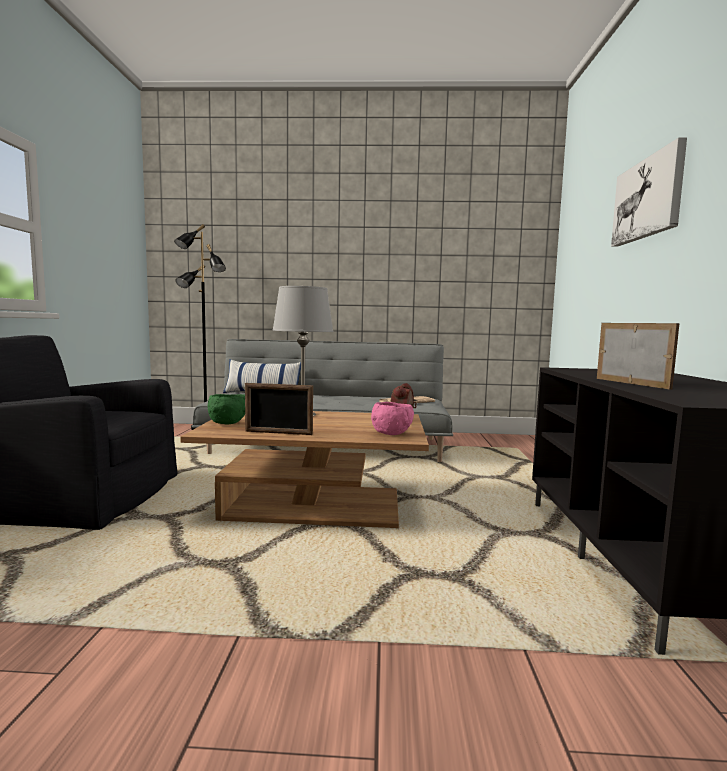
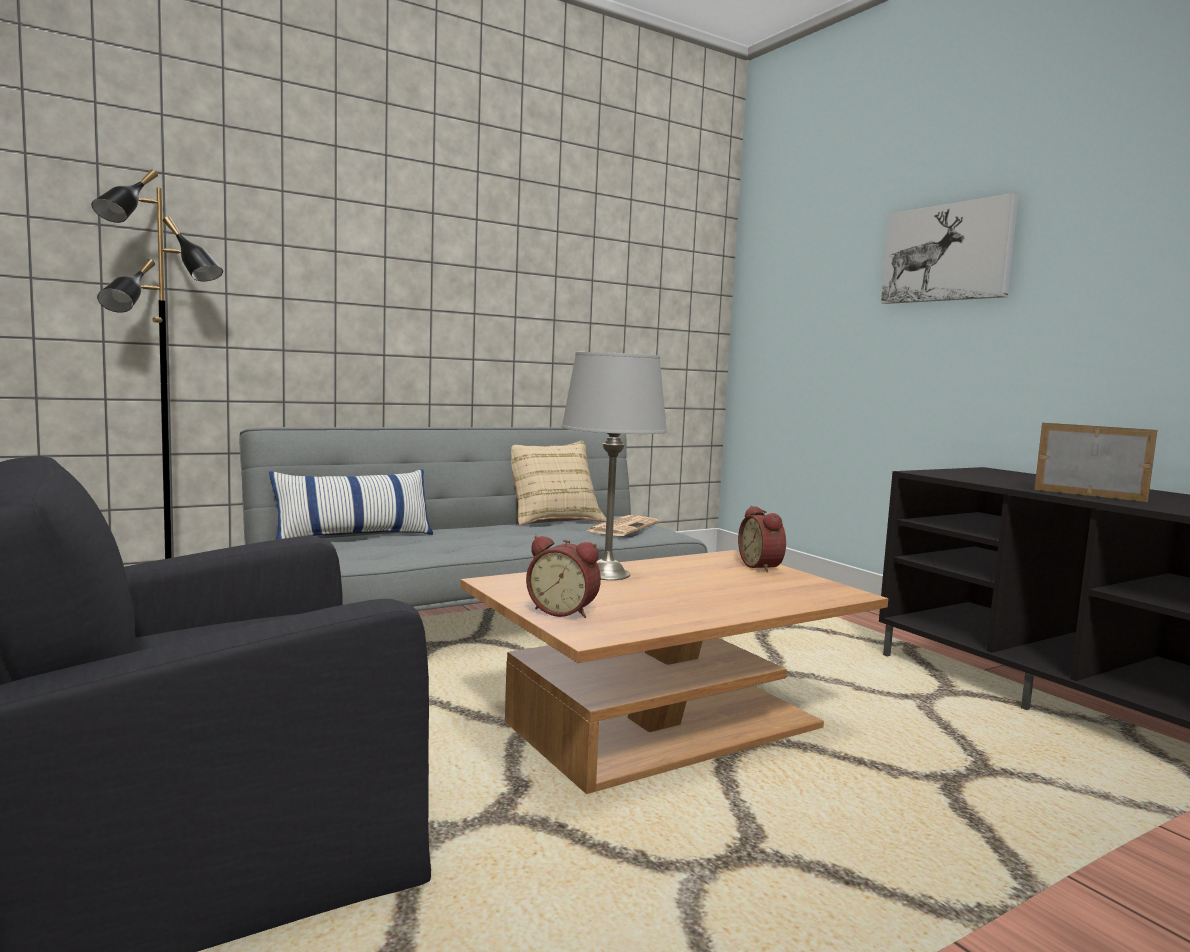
camera: 35 degrees left, 0 degrees up
(228, 423) = (564, 611): green bowl -> alarm clock
(278, 433) = (688, 614): picture frame -> none
(381, 396) = (552, 520): none -> beige pillow
(391, 434) = (811, 589): pink bowl -> none

